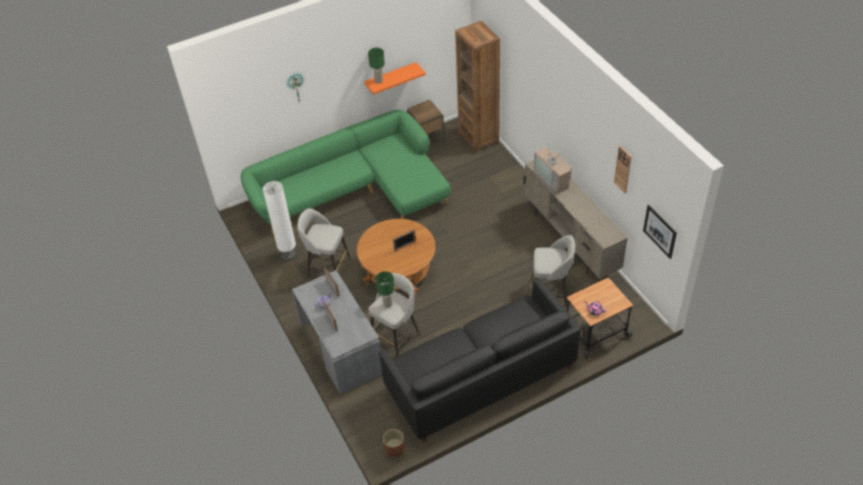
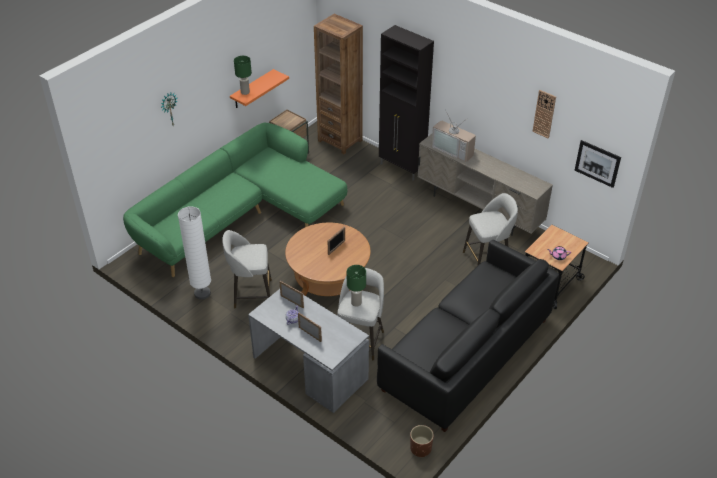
camera: 25 degrees left, 5 degrees down
(521, 180) = (402, 168): none -> black cabinet

